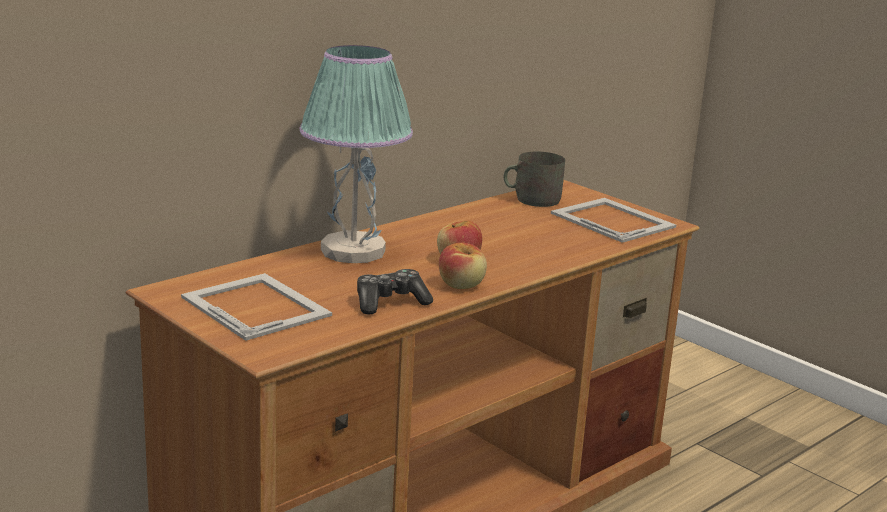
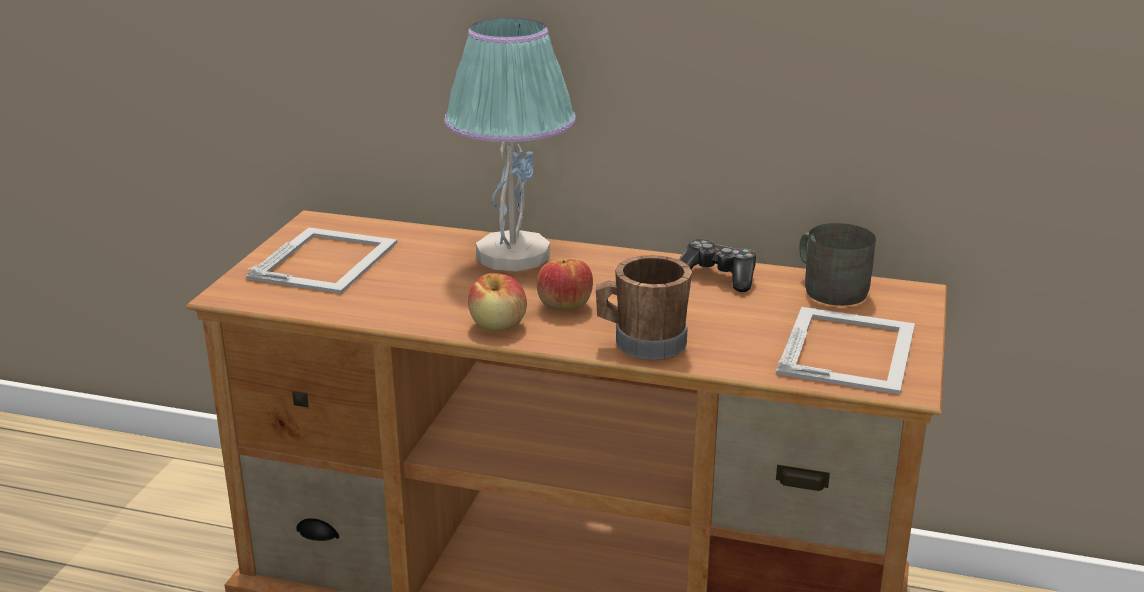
camera: 60 degrees right, 5 degrees up
(390, 302) = (405, 307): game controller -> game controller (717, 276)
(543, 258) = (642, 343): none -> brown mug

